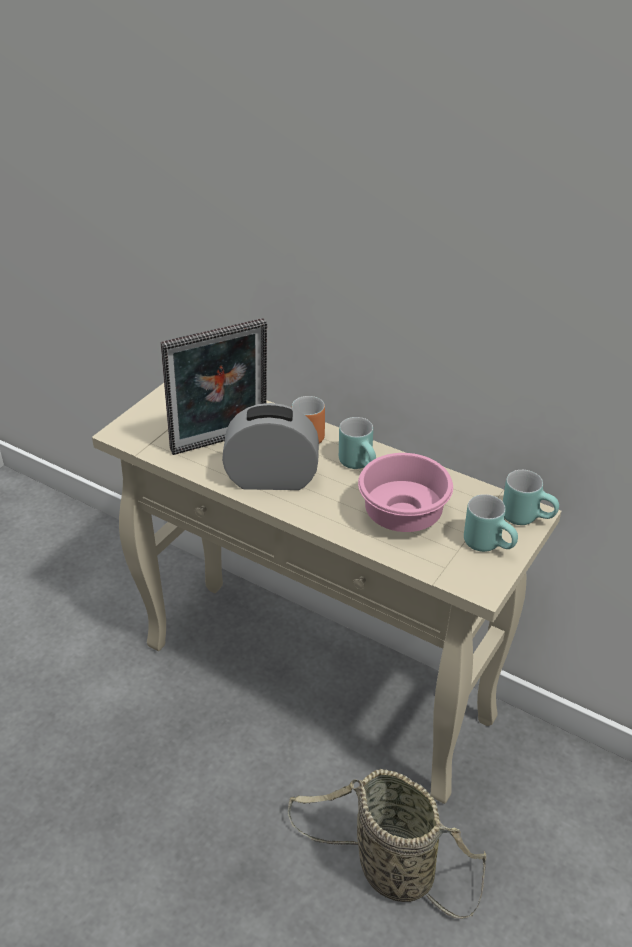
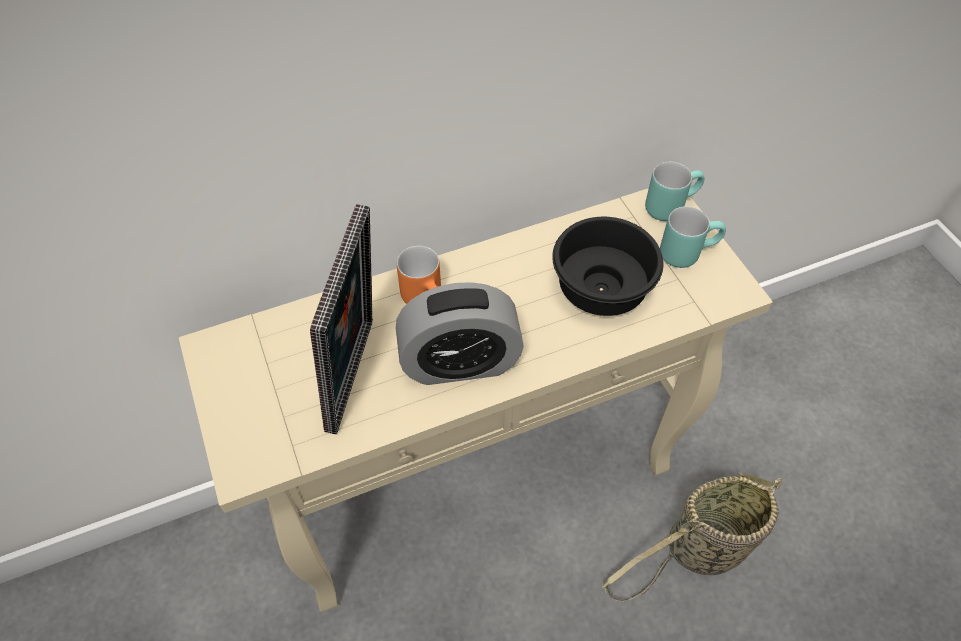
camera: 55 degrees left, 15 degrees up
(272, 479) = (460, 363): alarm clock -> alarm clock turned 135 degrees counterclockwise
(361, 464) = (500, 276): turquoise mug -> none
(400, 516) = (600, 292): pink bowl -> black bowl

